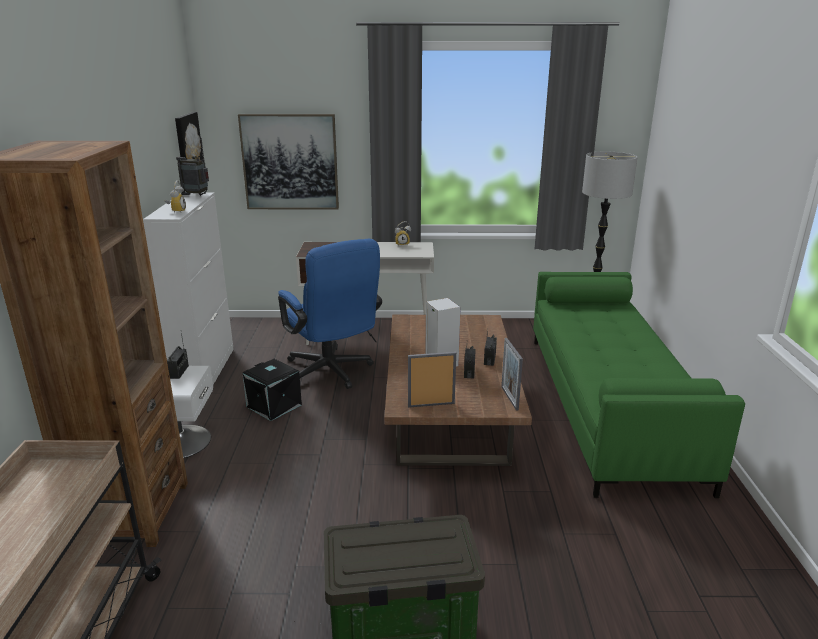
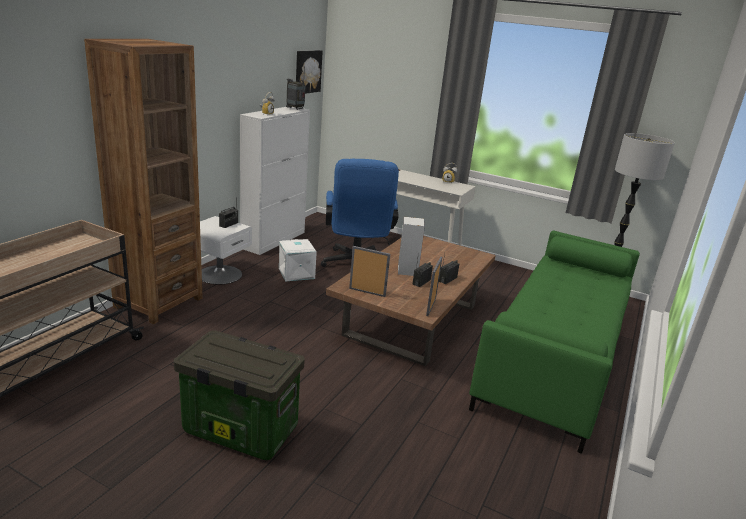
camera: 25 degrees right, 0 degrees up
(273, 406) = (295, 273): black storage box -> white storage box
(290, 162) = (382, 100): picture -> none

